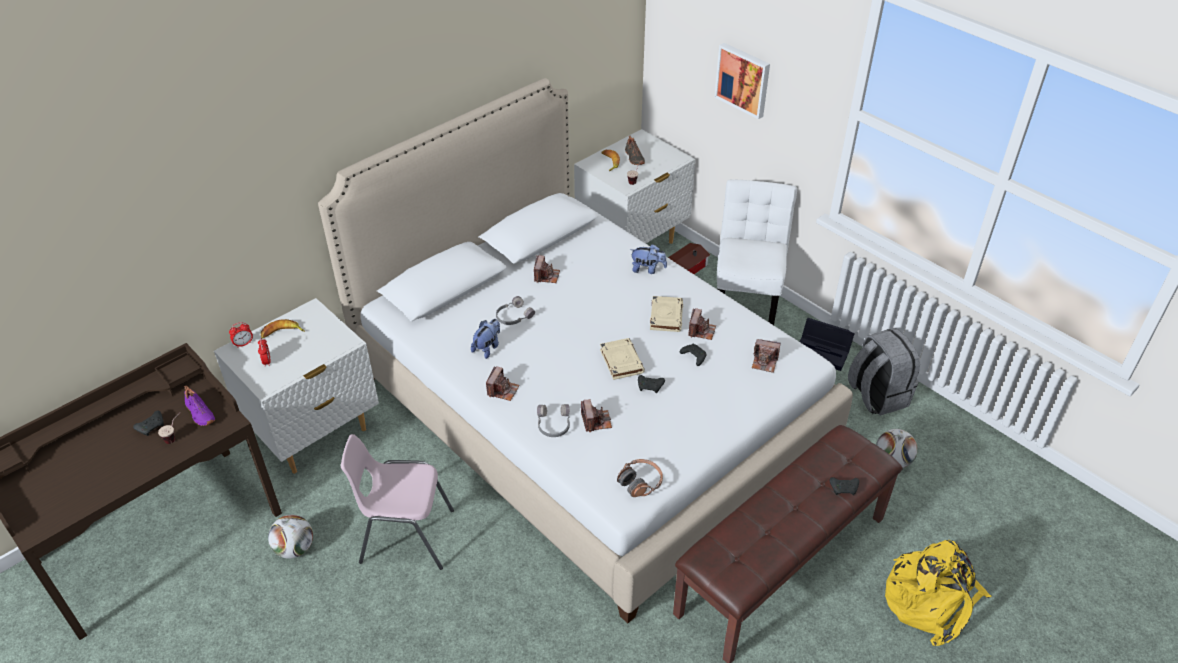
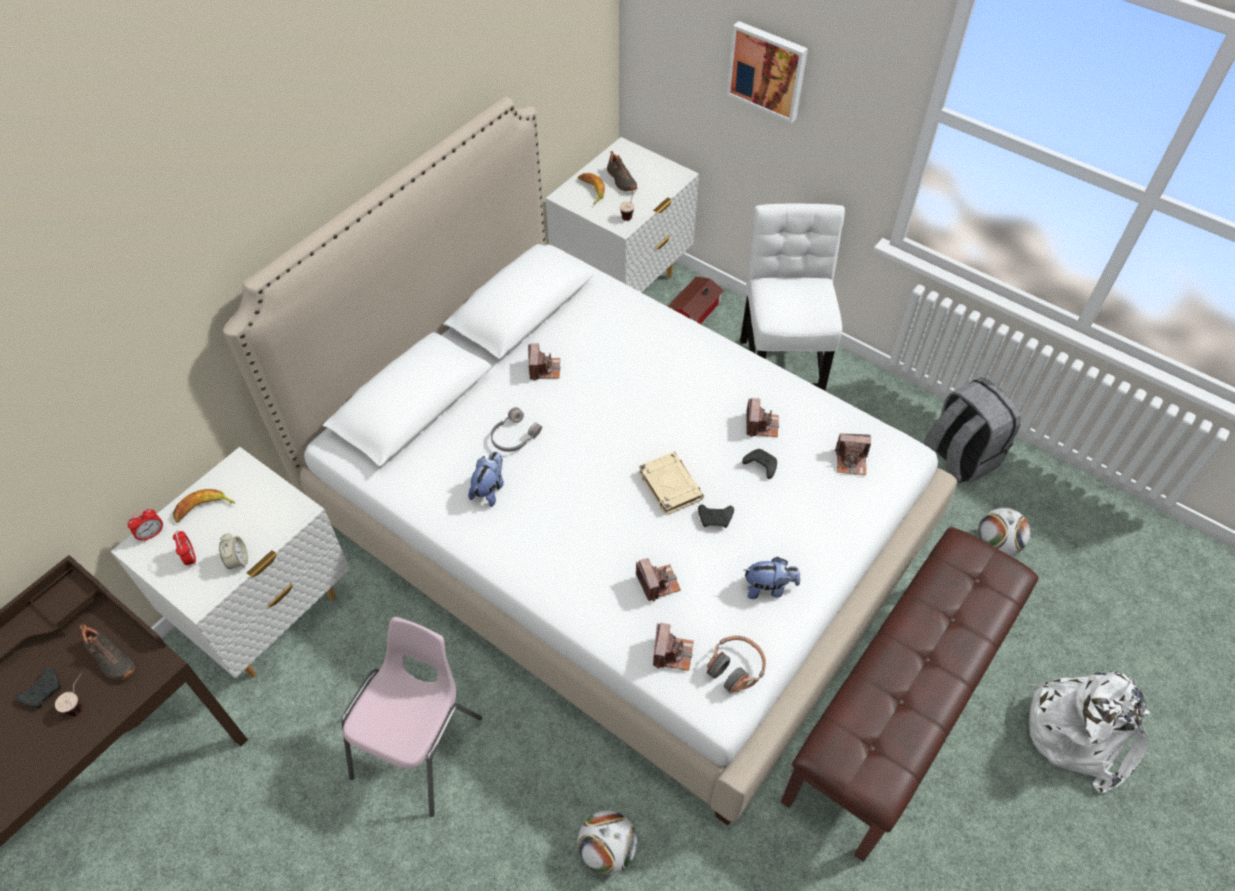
camera: 10 degrees left, 10 degrees up
(199, 414) = (110, 659): purple shoe -> black shoe
(295, 548) = (276, 789): football -> football (607, 850)
(299, 367) = (238, 560): none -> alarm clock
(406, 536) = (420, 747): pink chair -> pink chair turned 120 degrees clockwise
(502, 390) = (524, 552): camera -> camera (672, 653)
(553, 425) = (602, 596): grey headphones -> none
(647, 269) = (673, 342): plush toy -> plush toy (768, 588)
(666, 316) = (711, 409): beige book -> none
(824, 351) = (885, 404): black storage box -> none
(844, 488) = (980, 623): black game controller -> none
(931, 600) = (1081, 729): yellow backpack -> white backpack

